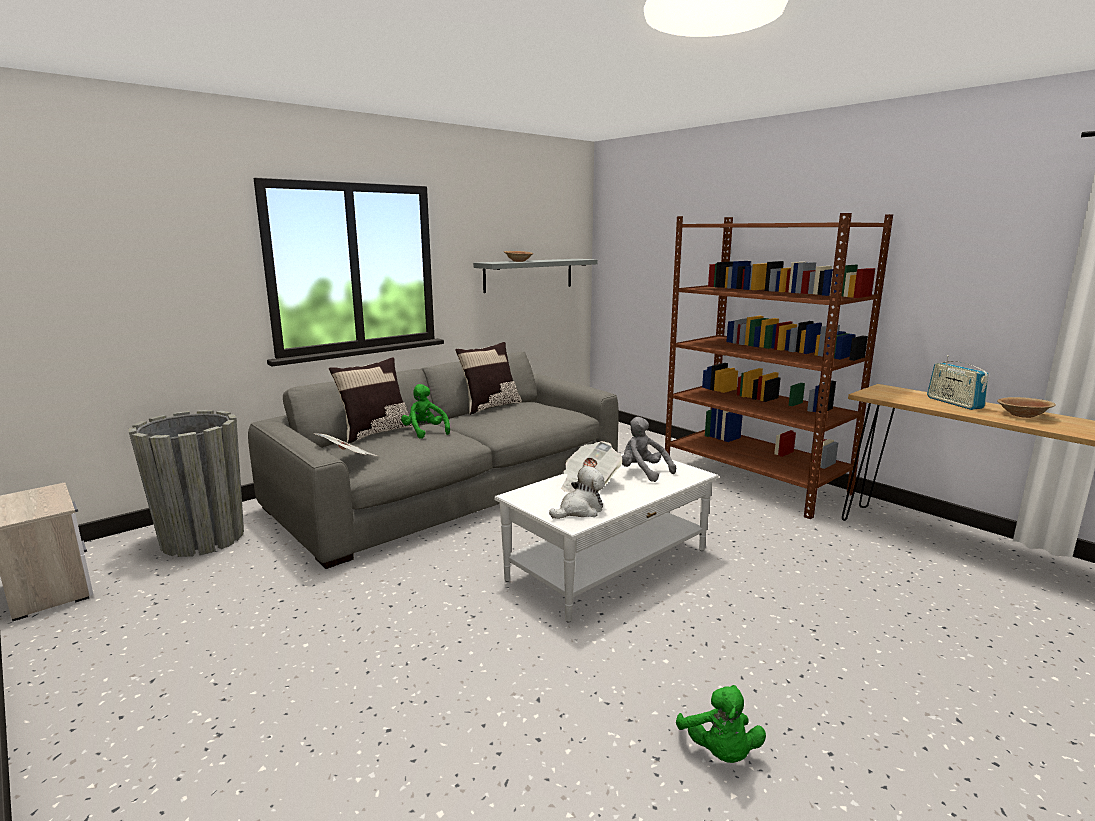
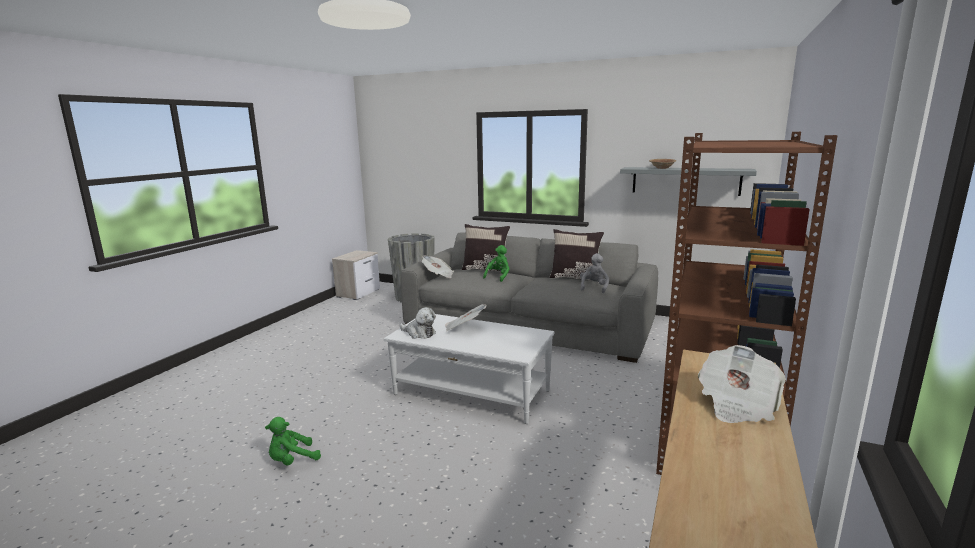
camera: 65 degrees right, 0 degrees up
(643, 472) = (502, 339): grey plush toy -> grey plush toy (594, 287)
(954, 403) = (737, 404): radio -> newspaper
(1022, 415) = (738, 449): brown bowl -> none

